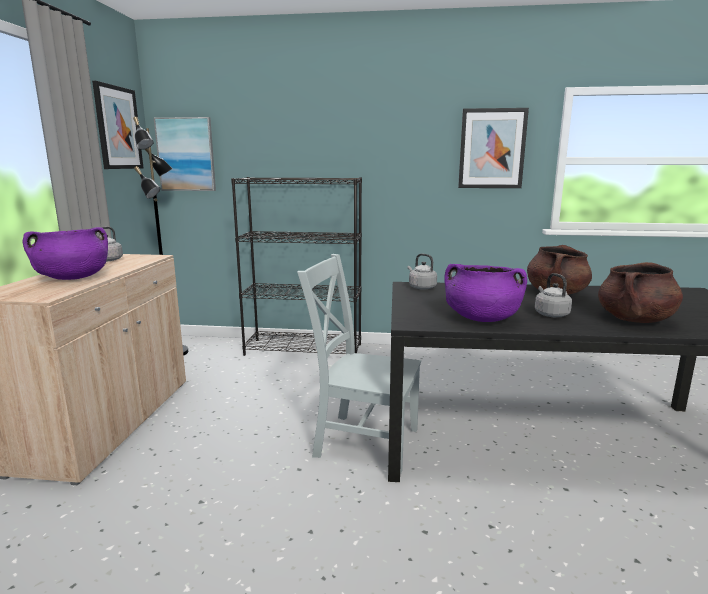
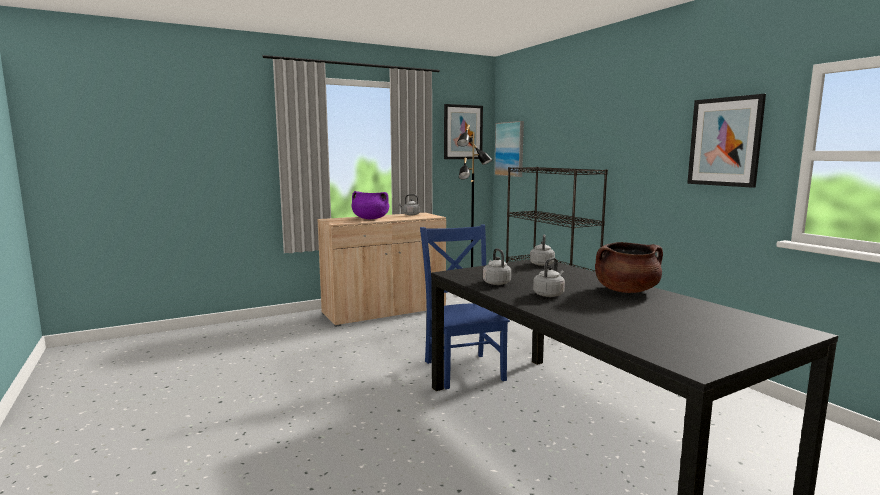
camera: 55 degrees right, 5 degrees down
(362, 441) = (463, 369): grey chair -> blue chair
(481, 318) = (496, 283): purple cooking pot -> grey kettle
(635, 319) = (594, 315): brown cooking pot -> none

